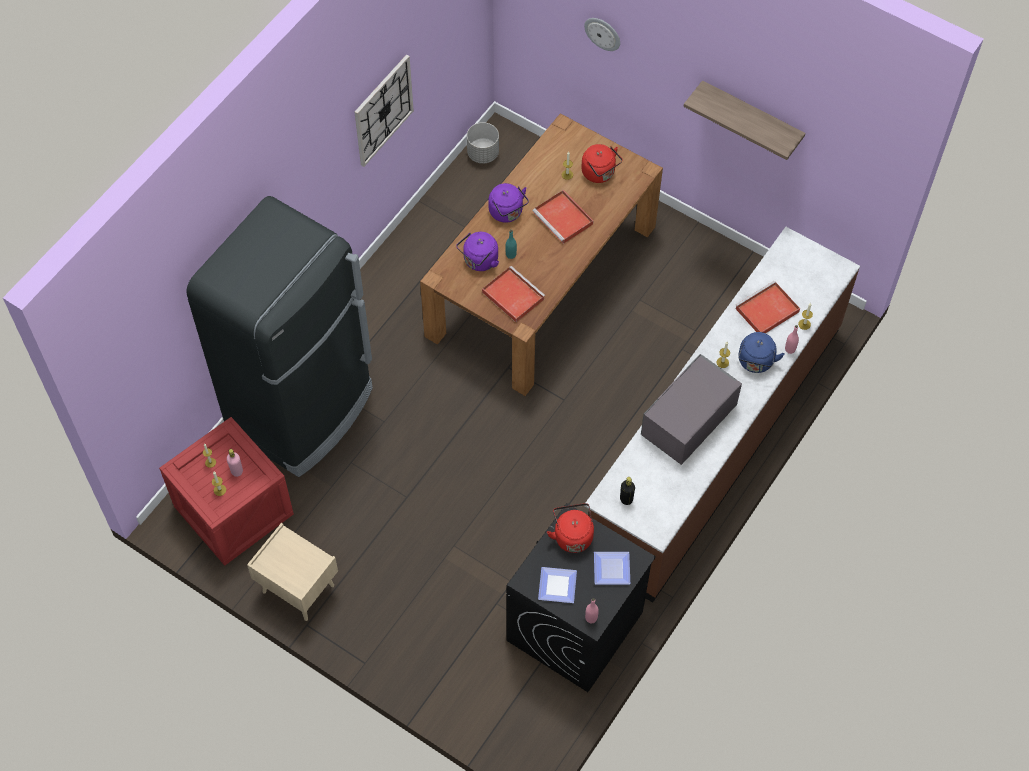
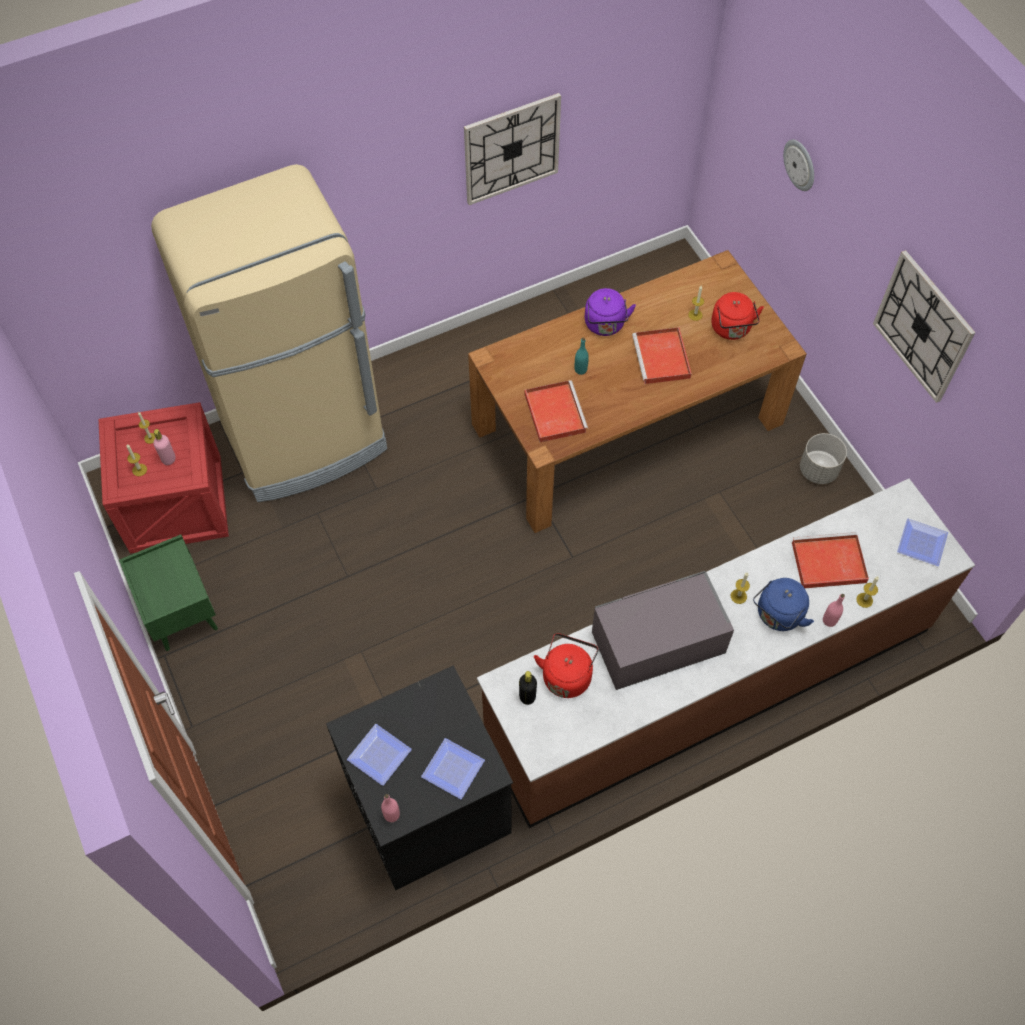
camera: 30 degrees right, 0 degrees up
(297, 589) = (180, 613): beige nightstand -> green nightstand
(302, 411) = (306, 439): black fridge -> beige fridge
(479, 261) = (542, 361): purple kettle -> none
(482, 153) = (646, 272): grey planter -> grey planter (818, 470)
(572, 535) = (435, 705): red kettle -> red kettle (567, 674)
(751, 117) = (923, 327): shelf -> wall clock
(817, 267) = (920, 542): none -> plate

